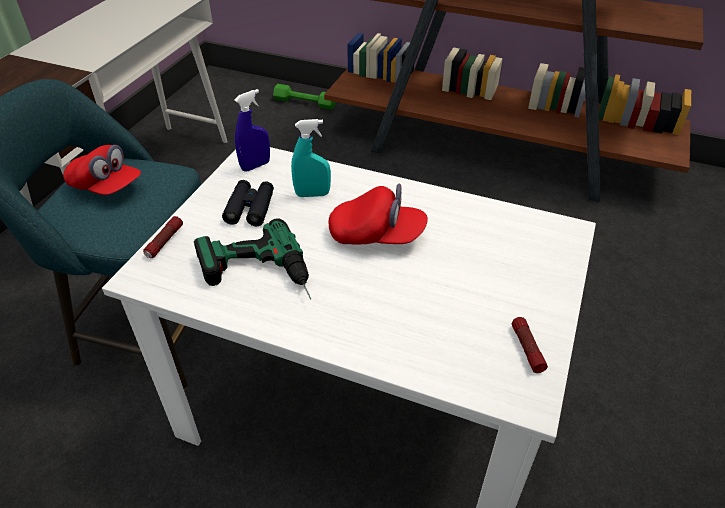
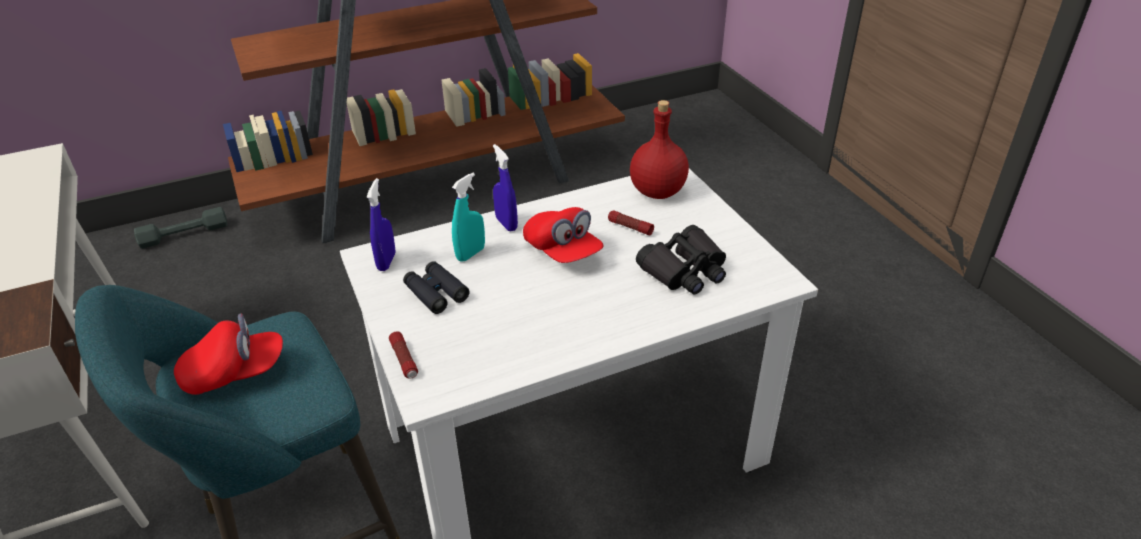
camera: 45 degrees left, 5 degrees down
(258, 277) = (522, 331): power drill -> none
(305, 102) = (184, 234): green dumbbell -> grey dumbbell
(369, 187) = (506, 224): none -> blue spray bottle
(377, 235) = (563, 251): red cap -> red cap turned 90 degrees clockwise
(449, 321) = (684, 270): none -> black binoculars
(527, 348) = (745, 256): flashlight -> flashlight (630, 227)
(530, 236) = (658, 192): none -> red bottle

